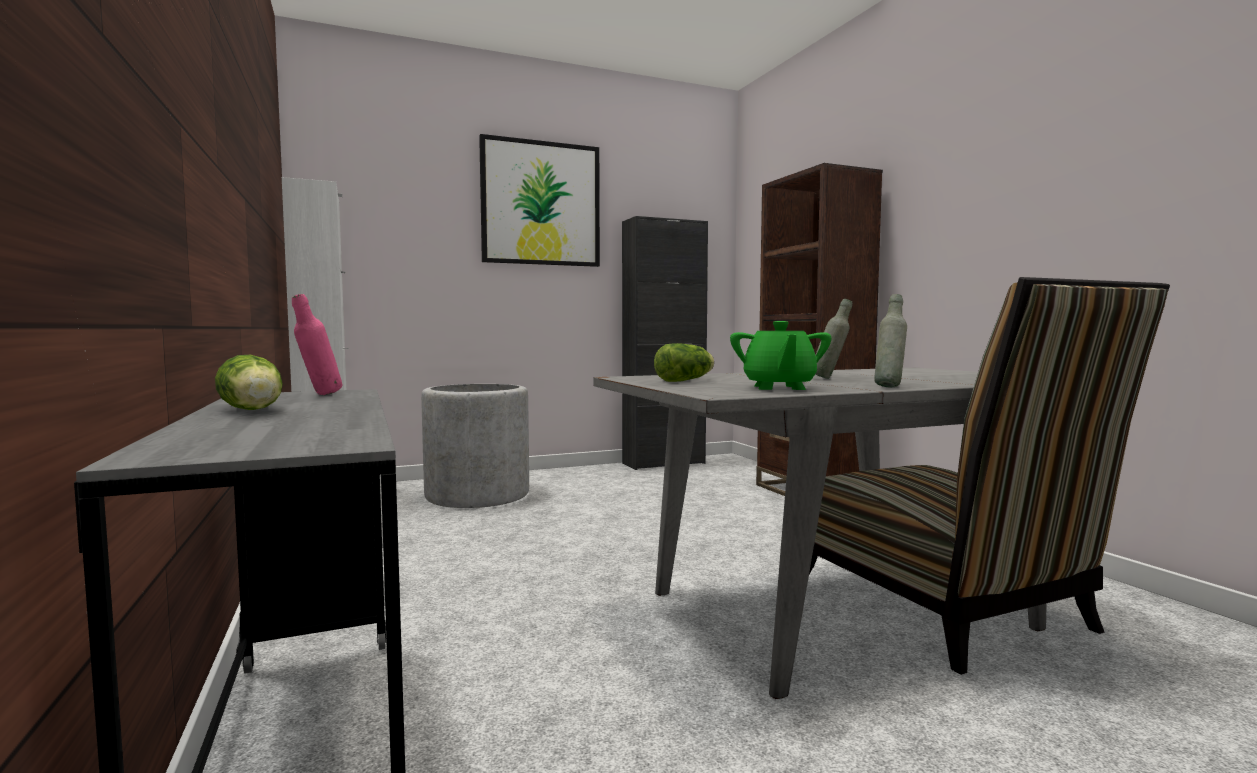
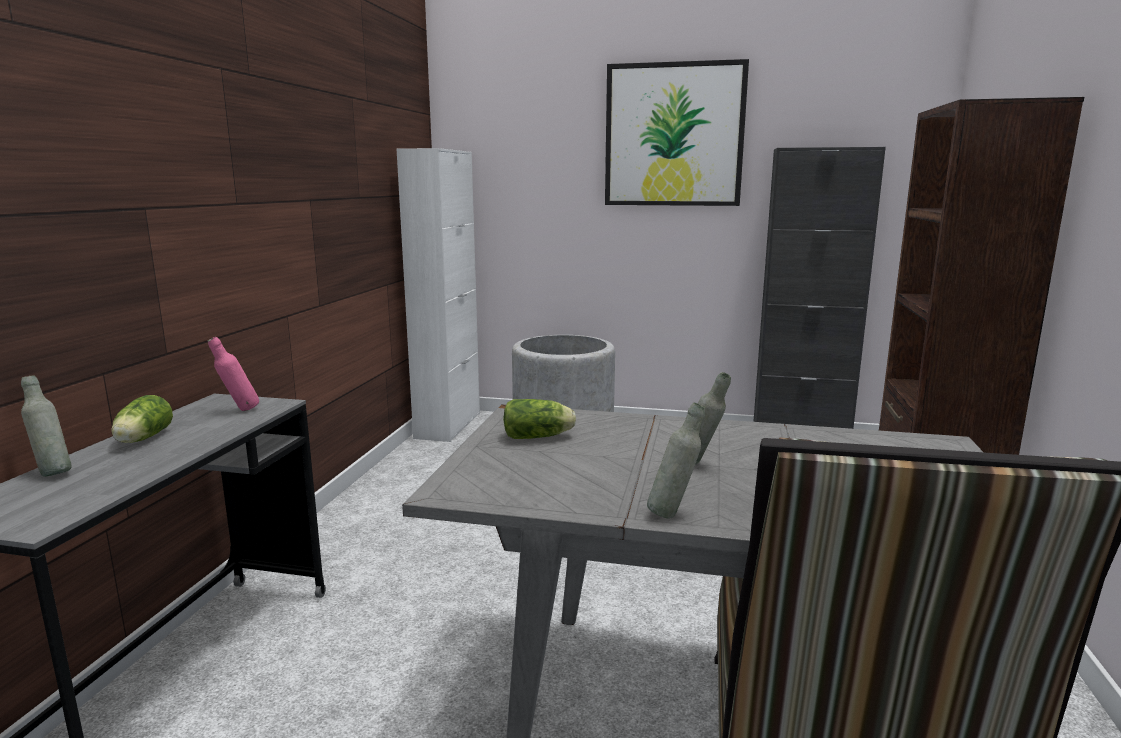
camera: 35 degrees right, 10 degrees up
(206, 429) = (53, 473): none -> grey bottle
(779, 387) = (554, 484): green teapot -> none

